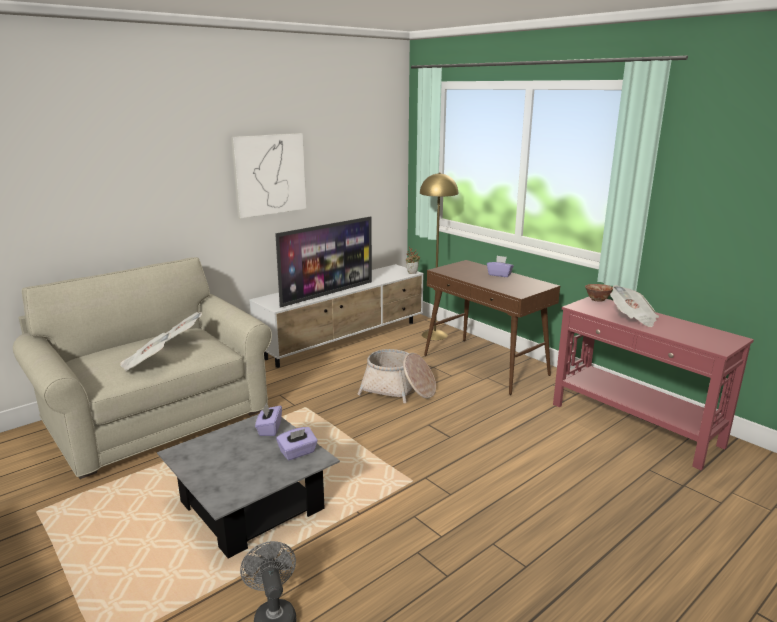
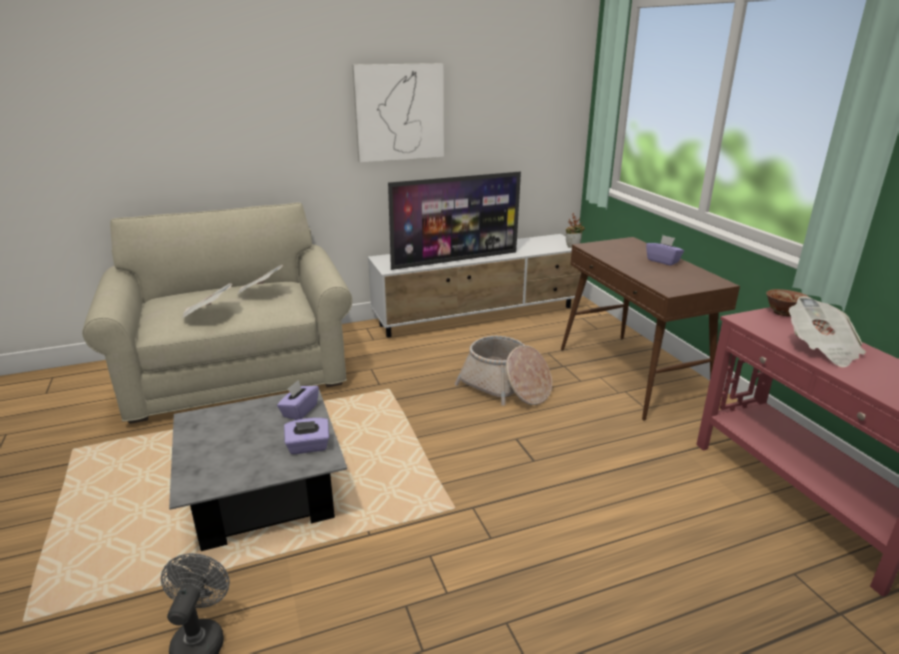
camera: 20 degrees right, 5 degrees up
(435, 335) = (589, 326): yellow floor lamp -> none

